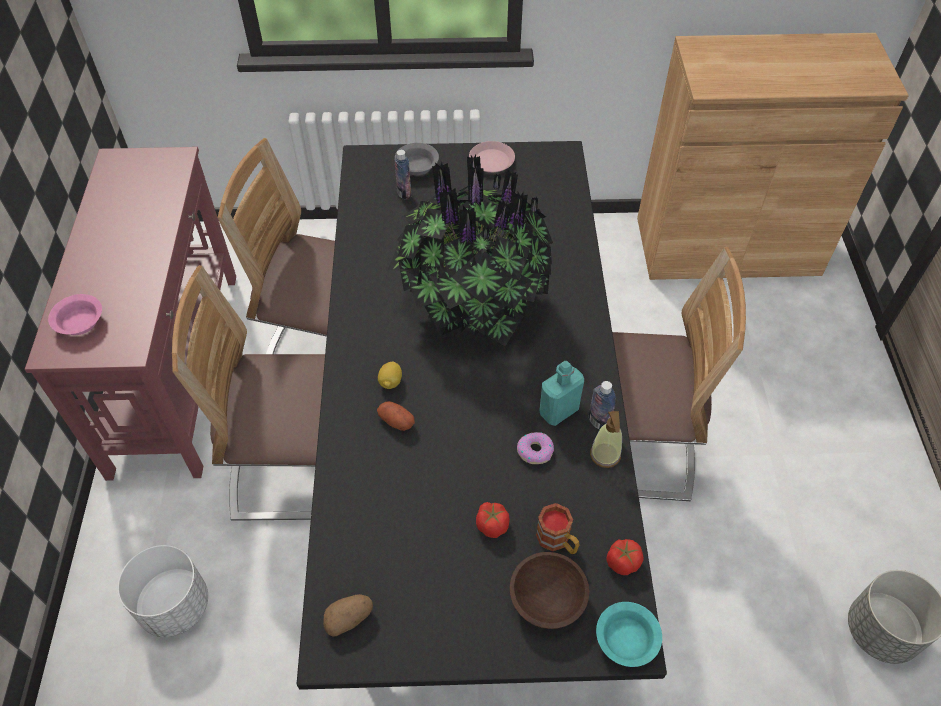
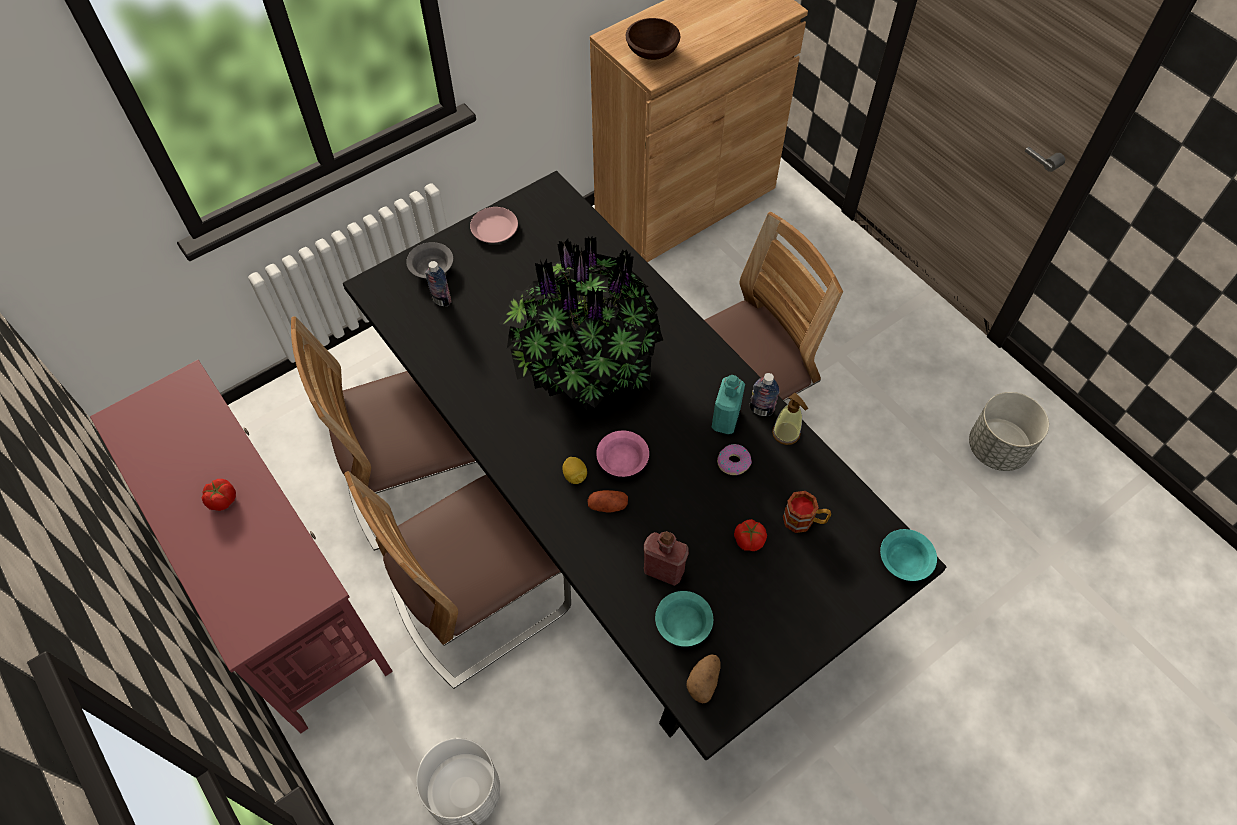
camera: 35 degrees left, 5 degrees up
(80, 324) = (245, 596): pink bowl -> pink bowl (623, 461)
(375, 557) = (683, 622): none -> turquoise bowl
(397, 502) = (664, 570): none -> red bottle
(547, 598) = (830, 568): brown bowl -> brown bowl (651, 51)
(622, 562) = (860, 507): tomato -> tomato (222, 500)

